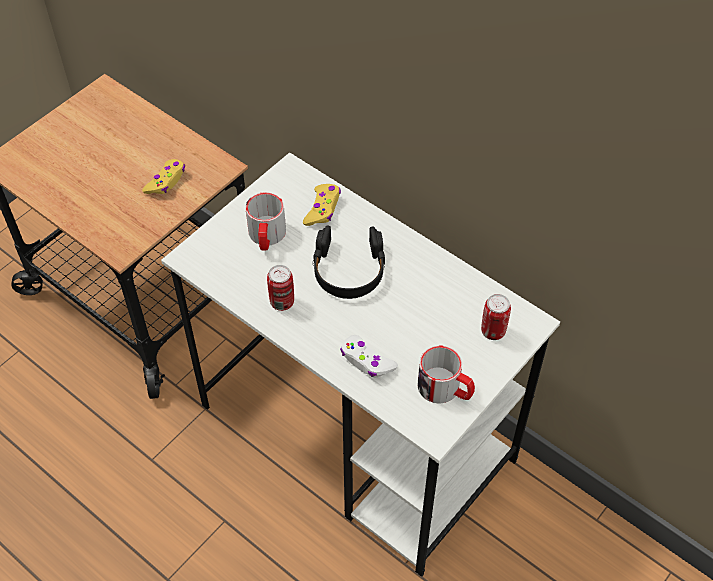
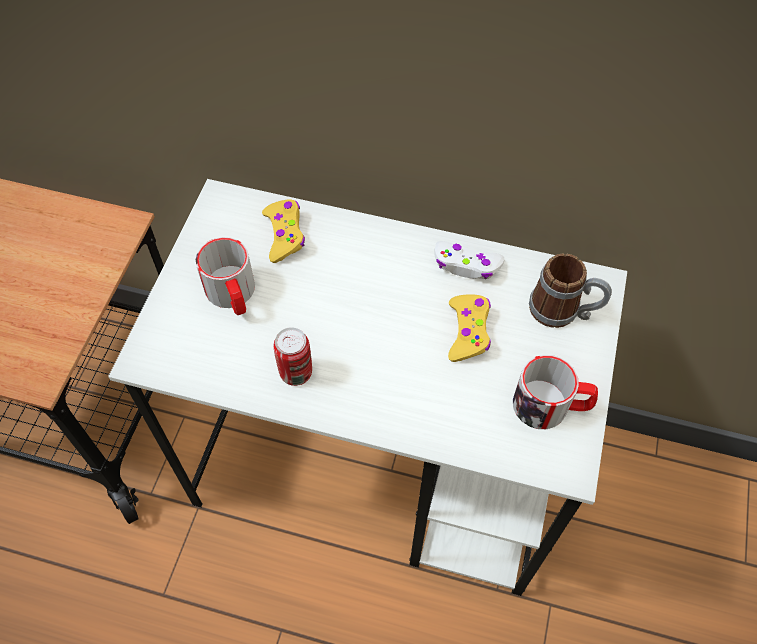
camera: 25 degrees left, 5 degrees up
(166, 181) = (58, 267): yellow game controller -> yellow game controller (468, 331)
(349, 270) = (356, 299): black headphones -> none
(366, 361) = (440, 408): white game controller -> white game controller (466, 265)
(493, 331) = (563, 311): can -> mug

